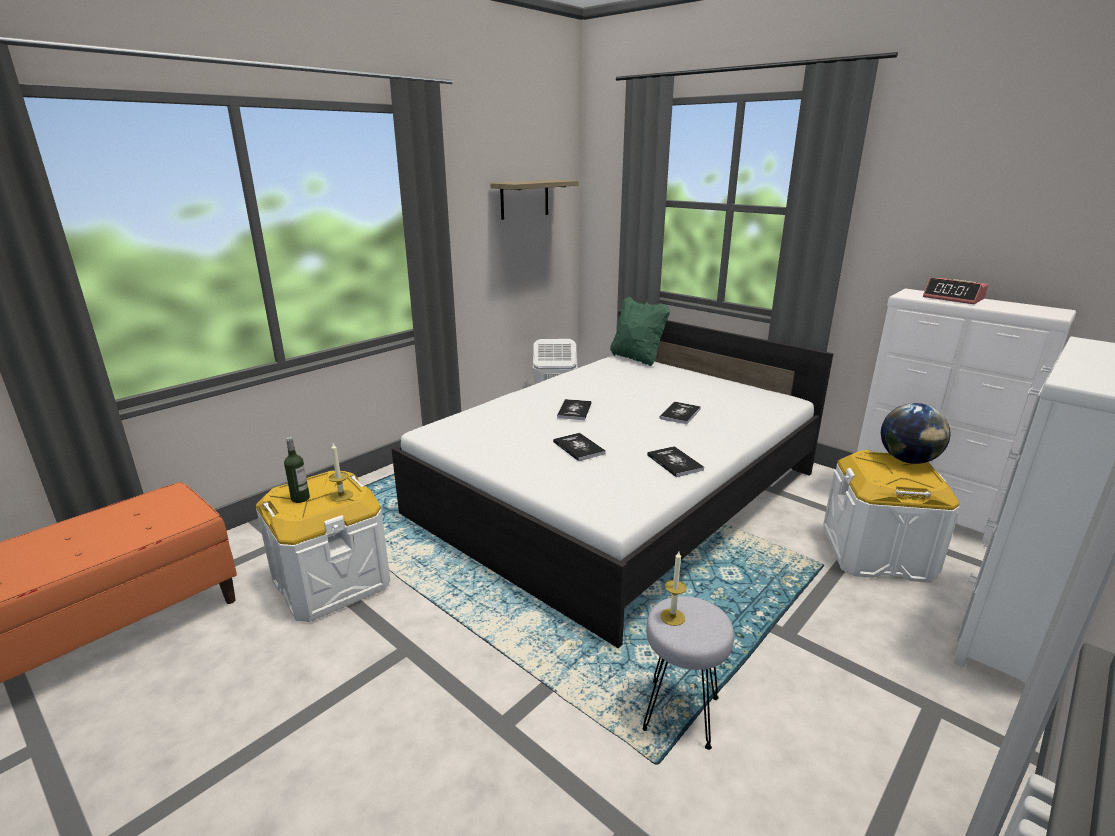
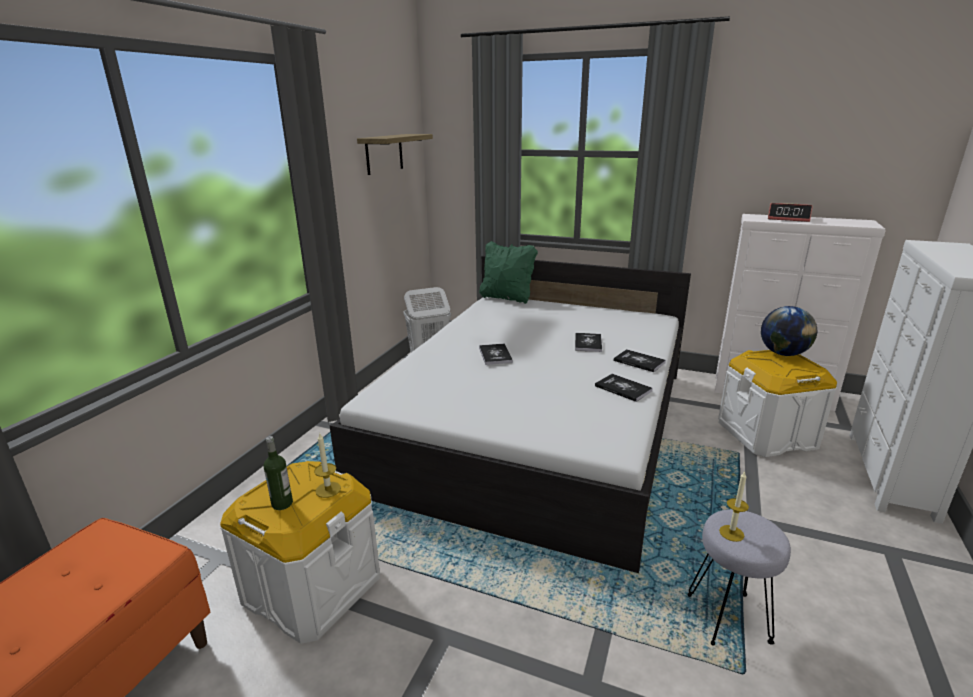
camera: 20 degrees left, 0 degrees up
(578, 448) = (530, 390): book -> book (639, 361)

